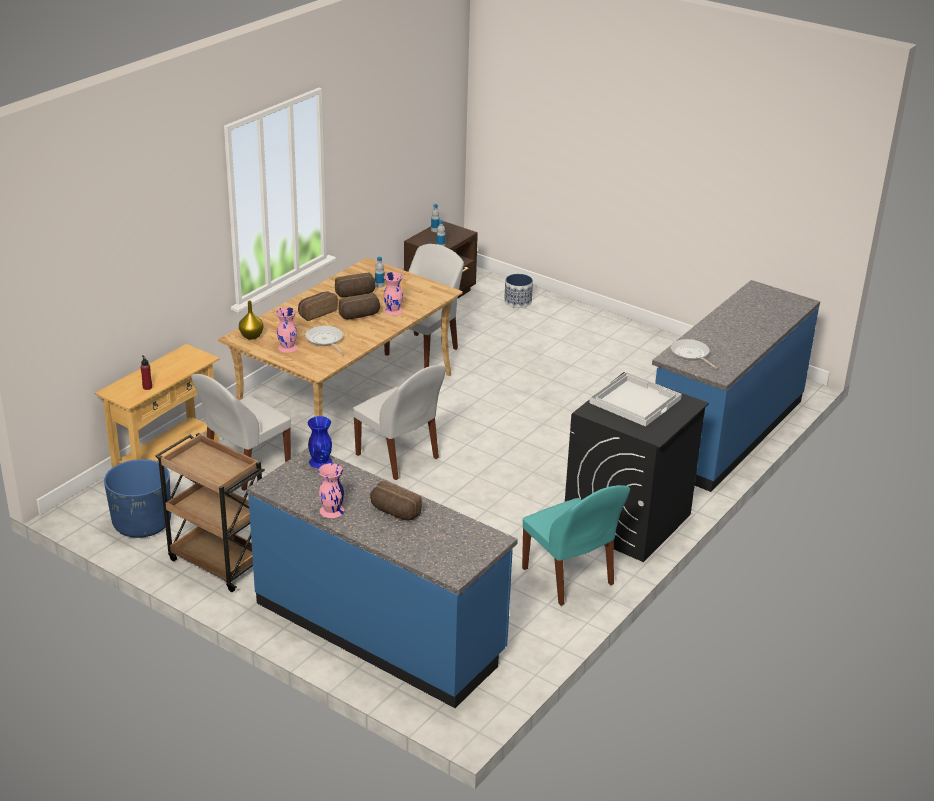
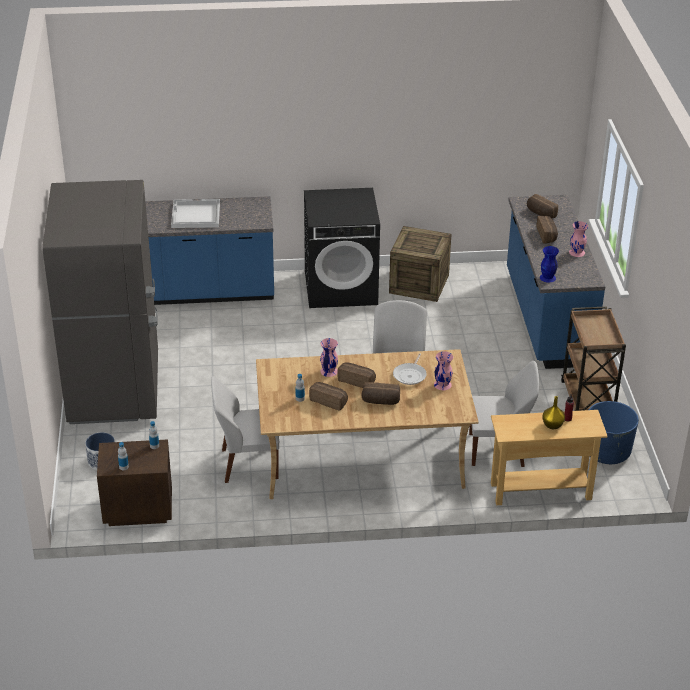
camera: 130 degrees left, 5 degrees up
(251, 336) = (453, 409): yellow vase -> yellow vase (553, 425)
(445, 537) = (540, 214): none -> bread
(569, 578) = (419, 284): turquoise chair -> crate
(608, 338) = (115, 389): none -> grey fridge
(635, 400) = (336, 210): white tray -> white tray (195, 215)
(691, 354) = (247, 218): frying pan -> none

